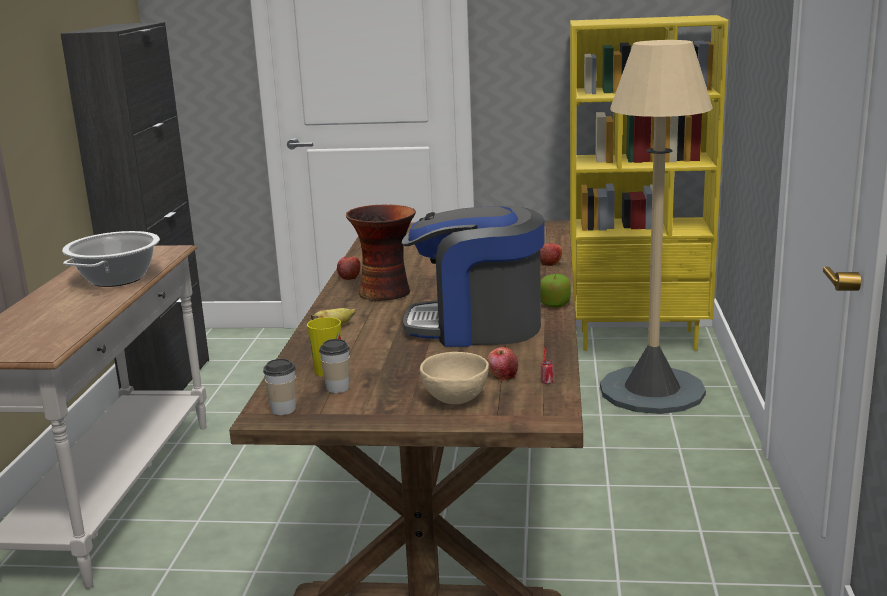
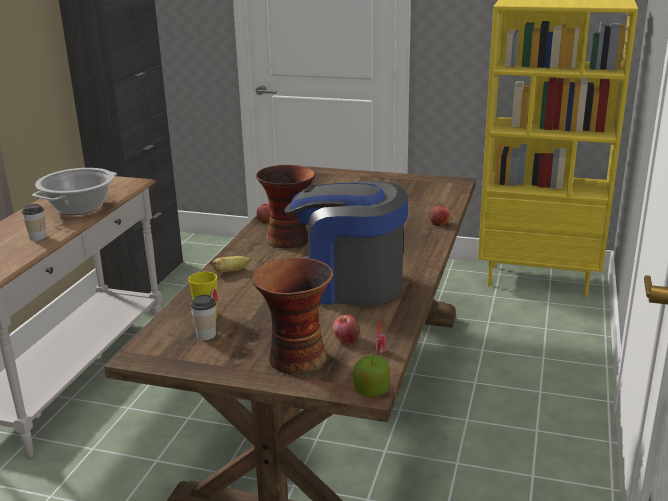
camera: 10 degrees right, 5 degrees up
(283, 409) = (154, 352): cup -> cup (38, 237)
(454, 399) = (295, 359): beige bowl -> vase
(554, 304) = (423, 267): apple -> apple (371, 390)
(652, 390) = (534, 332): beige floor lamp -> none

